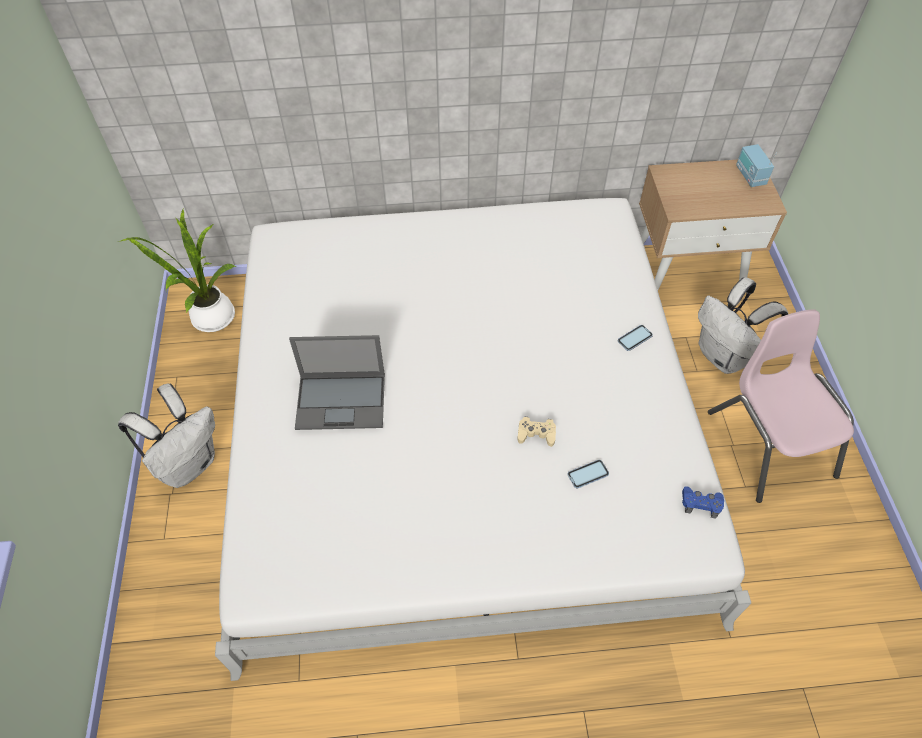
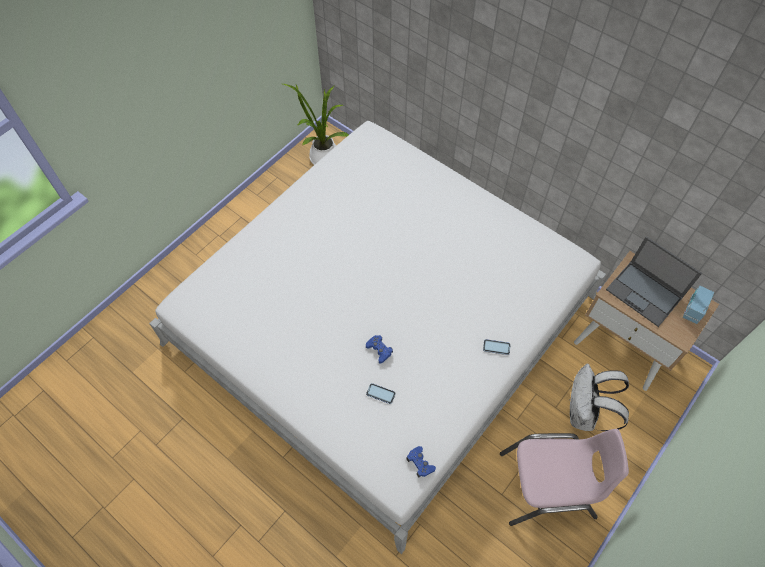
camera: 45 degrees right, 5 degrees up
(189, 464) = (240, 227): white backpack -> none
(342, 401) = (306, 251): laptop -> laptop (645, 294)
(536, 434) = (379, 350): beige game controller -> blue game controller
(769, 443) = (548, 486): pink chair -> pink chair turned 60 degrees clockwise

